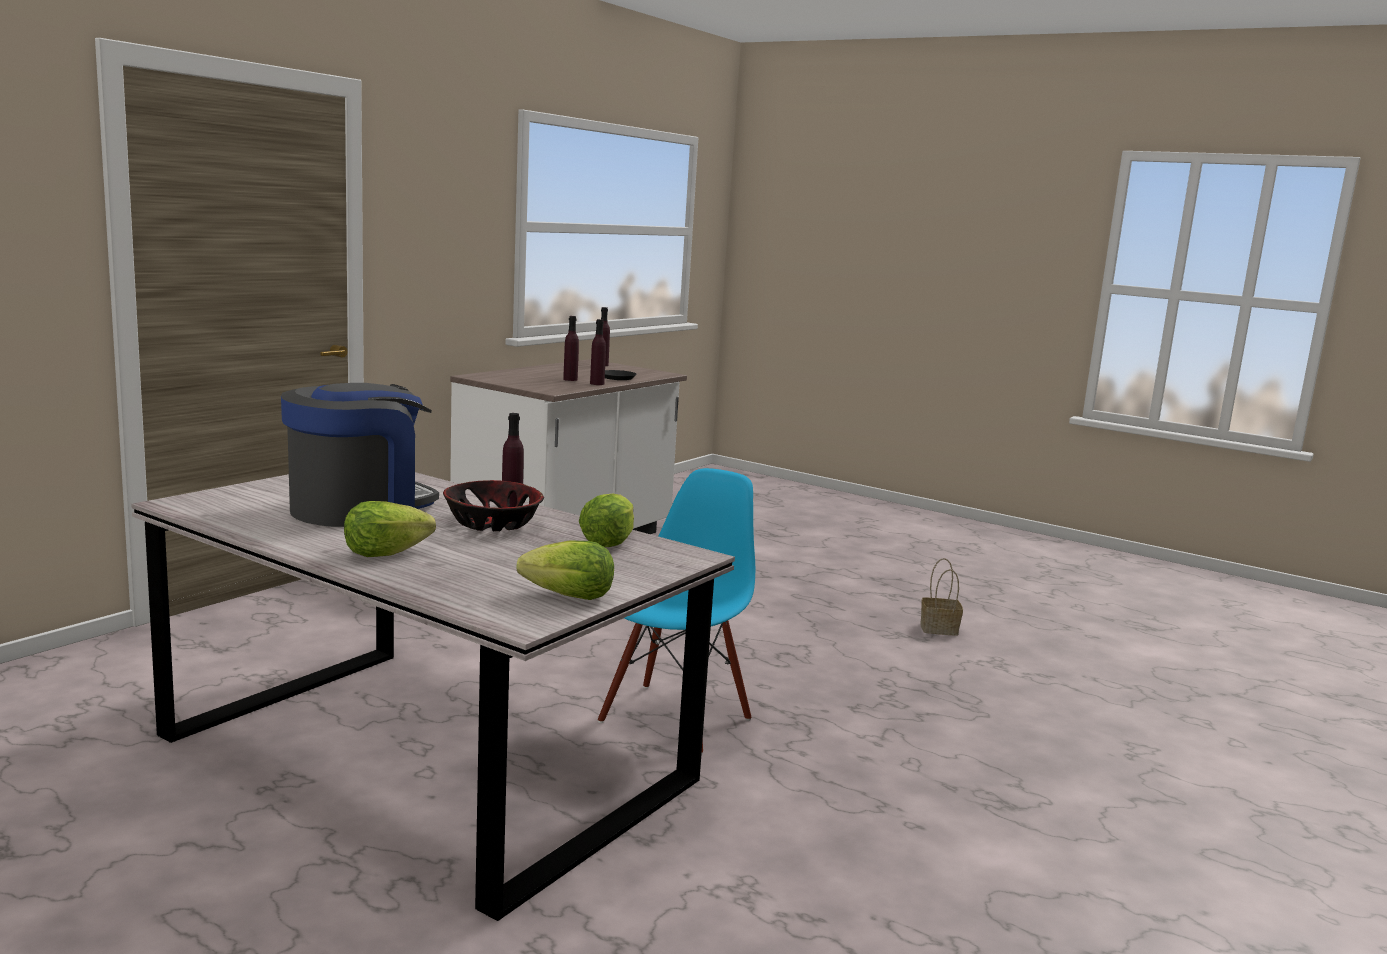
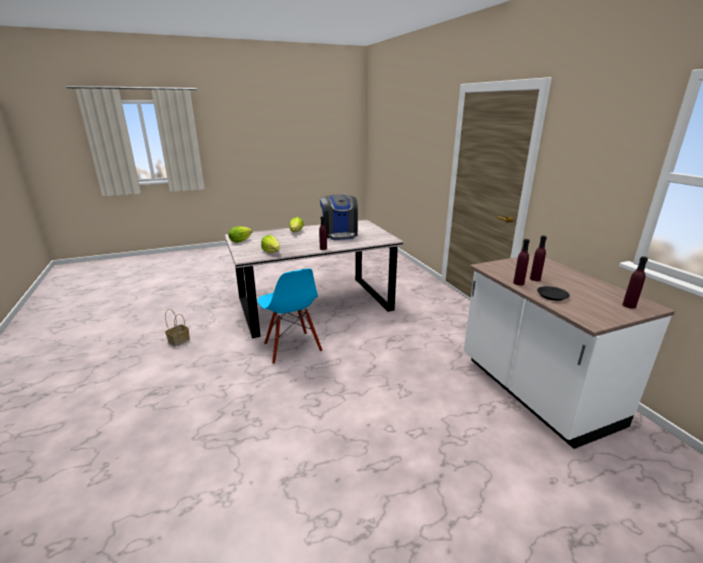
camera: 125 degrees right, 10 degrees up
(493, 524) = (306, 244): bowl -> none
(937, 629) = (290, 504): basket -> basket (179, 340)

